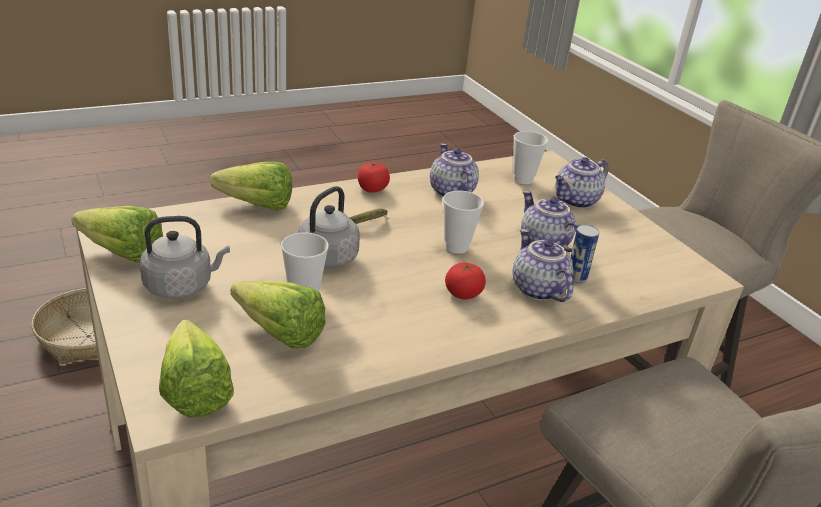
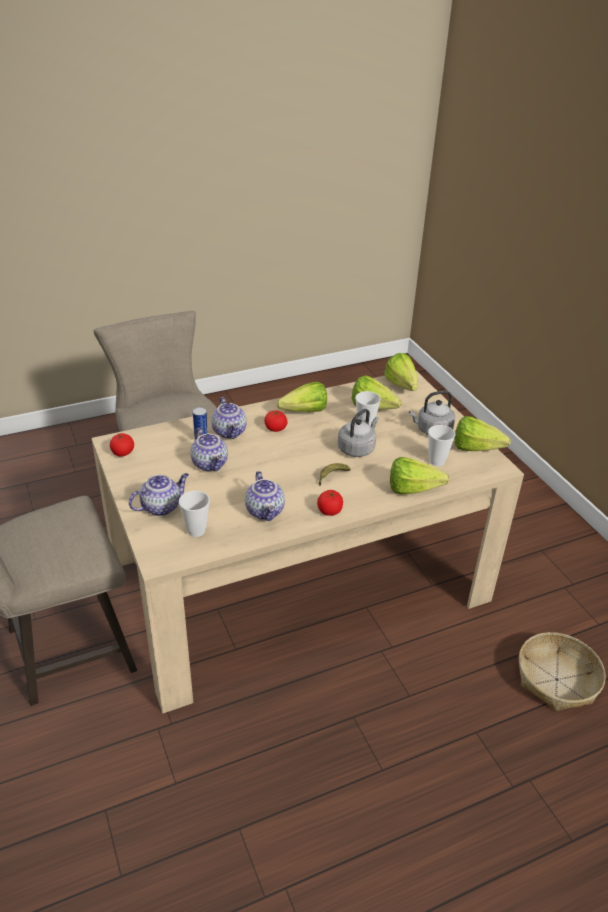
camera: 175 degrees left, 5 degrees up
(424, 325) = (300, 412): none -> lettuce
(456, 247) = (272, 459): cup -> cup (436, 461)
(676, 261) = (122, 453): none -> tomato

